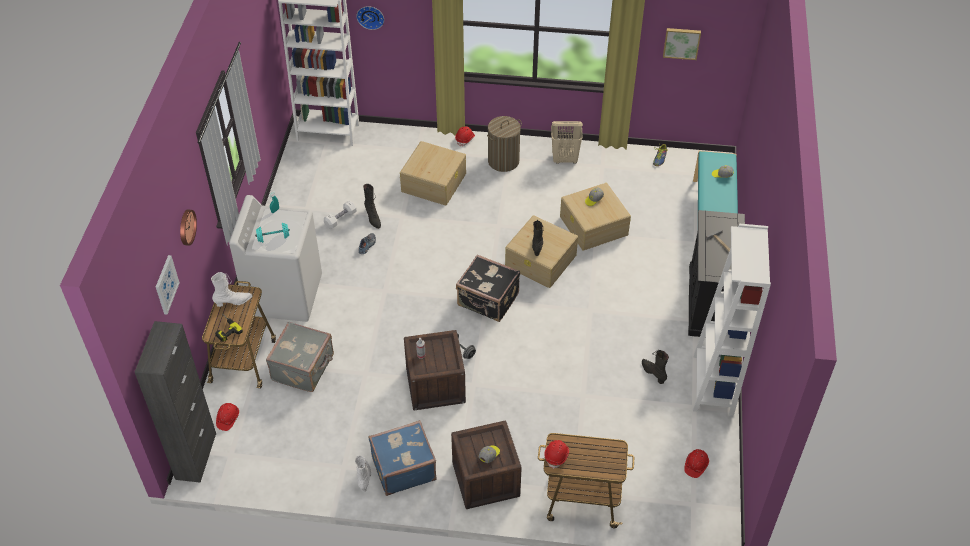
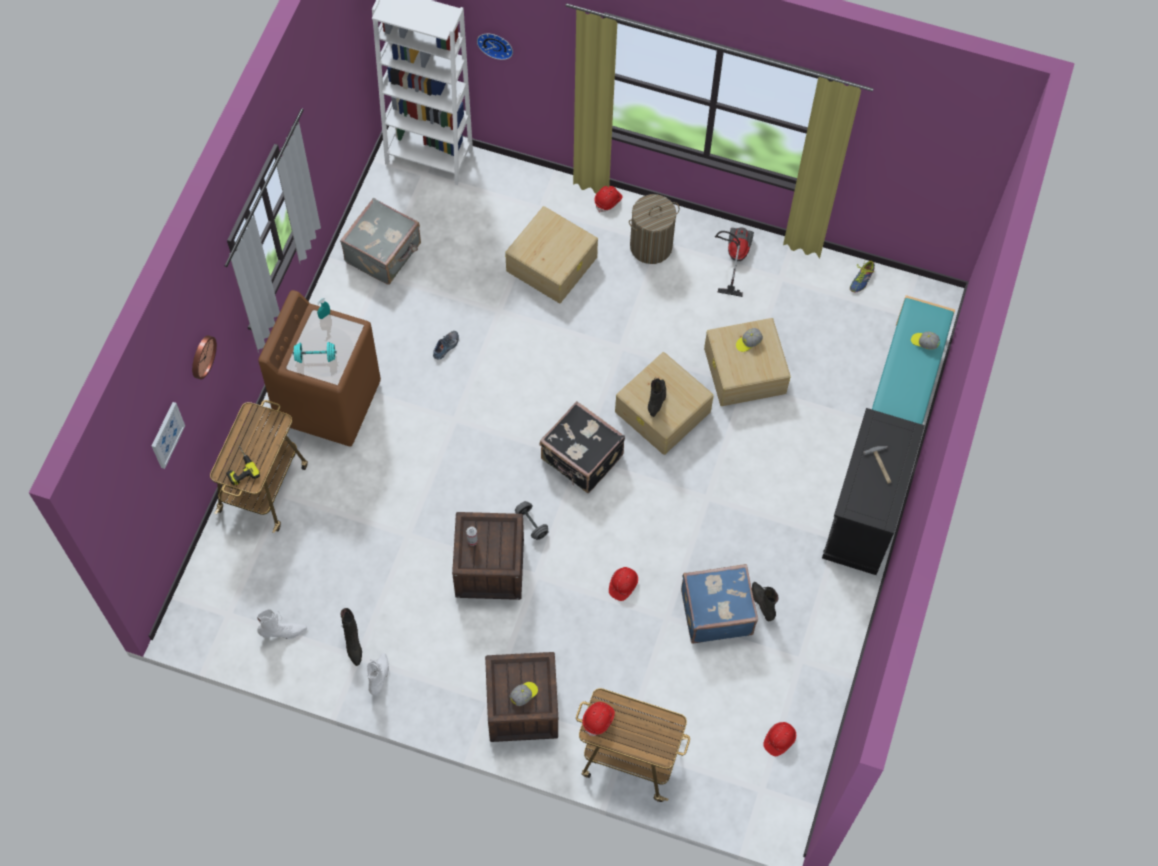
camera: 10 degrees right, 15 degrees up
(196, 456) = (187, 608): black cabinet -> none
(228, 419) = (232, 566): red hard hat -> red hard hat (623, 585)
(233, 302) = (255, 430): white boot -> white boot (283, 633)
(284, 295) = (329, 402): white washing machine -> brown washing machine
(304, 368) = (335, 512): grey suitcase -> grey suitcase (384, 253)
(340, 219) = (420, 299): white dumbbell -> none
(373, 218) = (461, 306): black boot -> black boot (353, 644)
(403, 468) = (427, 672): blue suitcase -> blue suitcase (715, 611)
(565, 159) = (734, 258): beige laundry basket -> vacuum cleaner
(681, 42) = (904, 161): picture -> none
(713, 385) = (832, 634): white bookcase -> none

